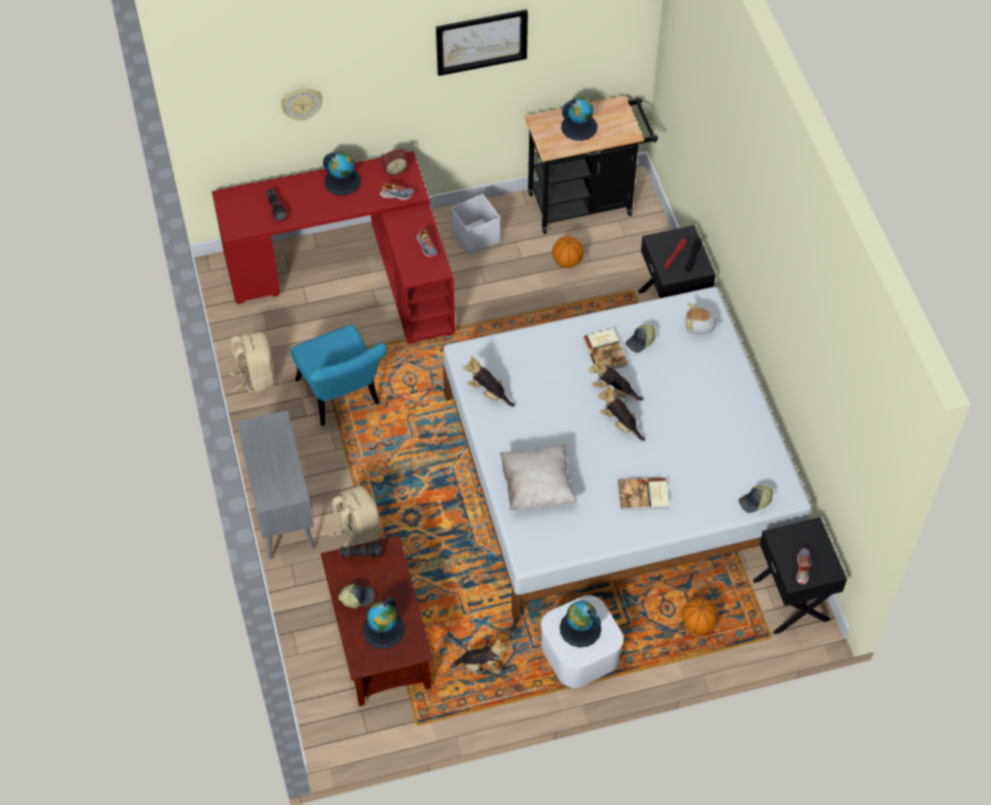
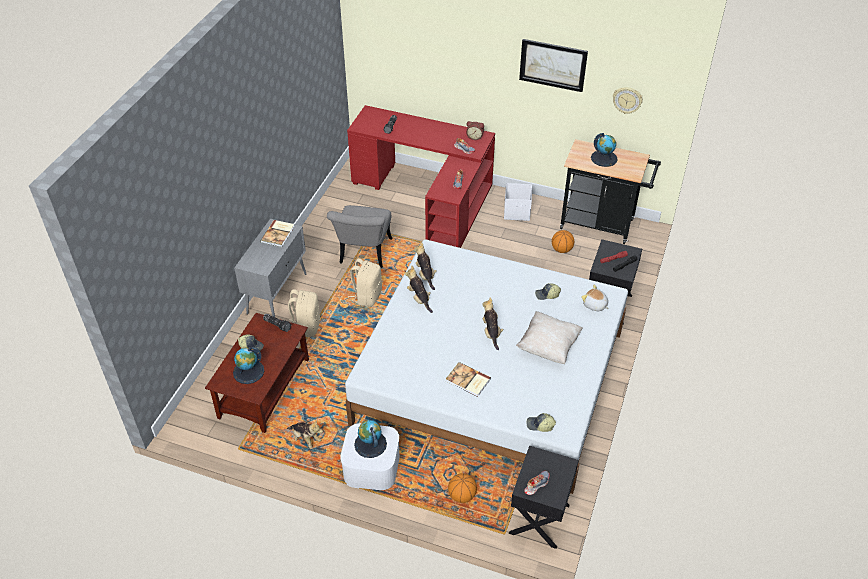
camera: 35 degrees right, 10 degrees down
(256, 377) = (328, 222): beige backpack -> beige backpack (367, 296)
(301, 103) = (428, 63): wall clock -> wall clock (627, 100)
(342, 181) = (440, 130): globe -> none
(342, 398) = (364, 255): turquoise chair -> grey chair
(537, 487) = (405, 340): beige pillow -> beige pillow (548, 347)
(606, 351) = (519, 289): book -> book (278, 234)
(614, 391) = (504, 313): plush toy -> plush toy (419, 299)

